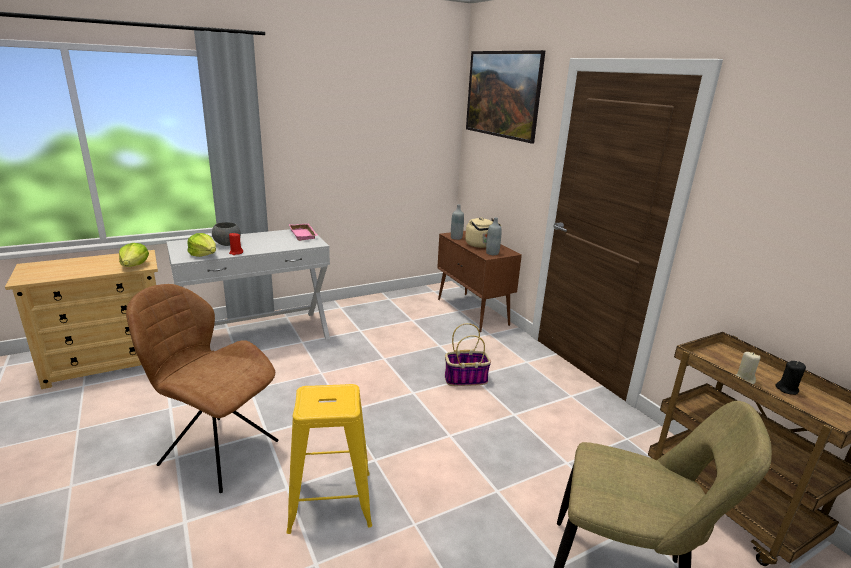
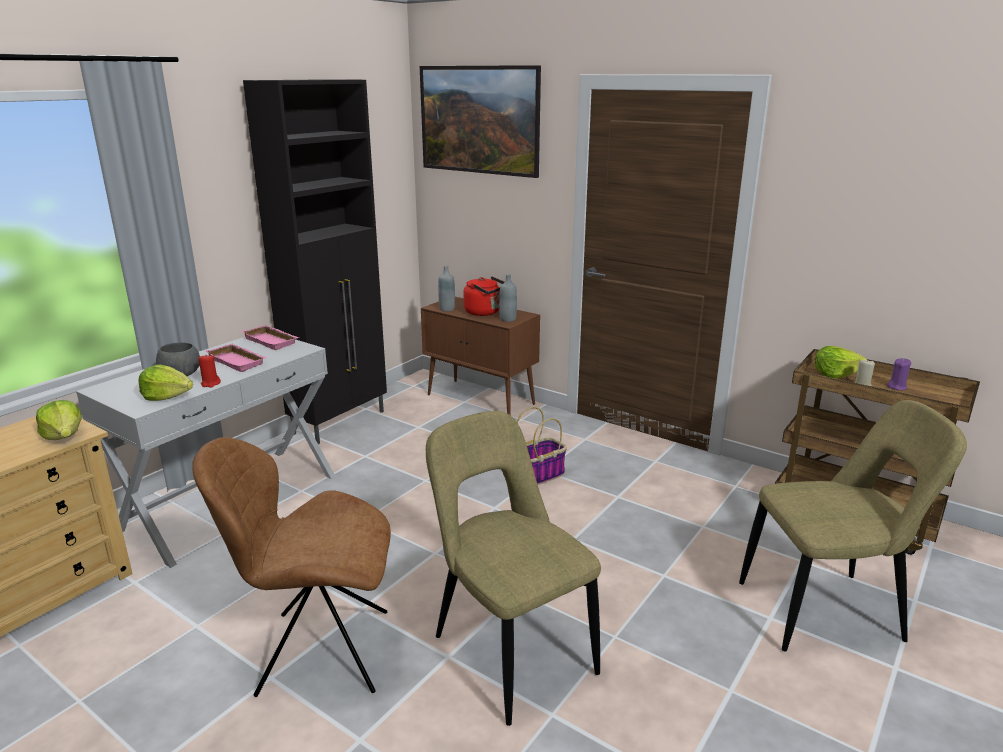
camera: 25 degrees left, 0 degrees up
(269, 243) = (239, 361): none -> pink tray
(330, 501) = (509, 650): yellow stool -> beige chair
(365, 304) = (341, 422): none -> black cabinet
(480, 245) = (484, 312): beige kettle -> red kettle
(728, 360) = (835, 374): none -> lettuce
(787, 389) = (896, 387): black candle -> purple candle

